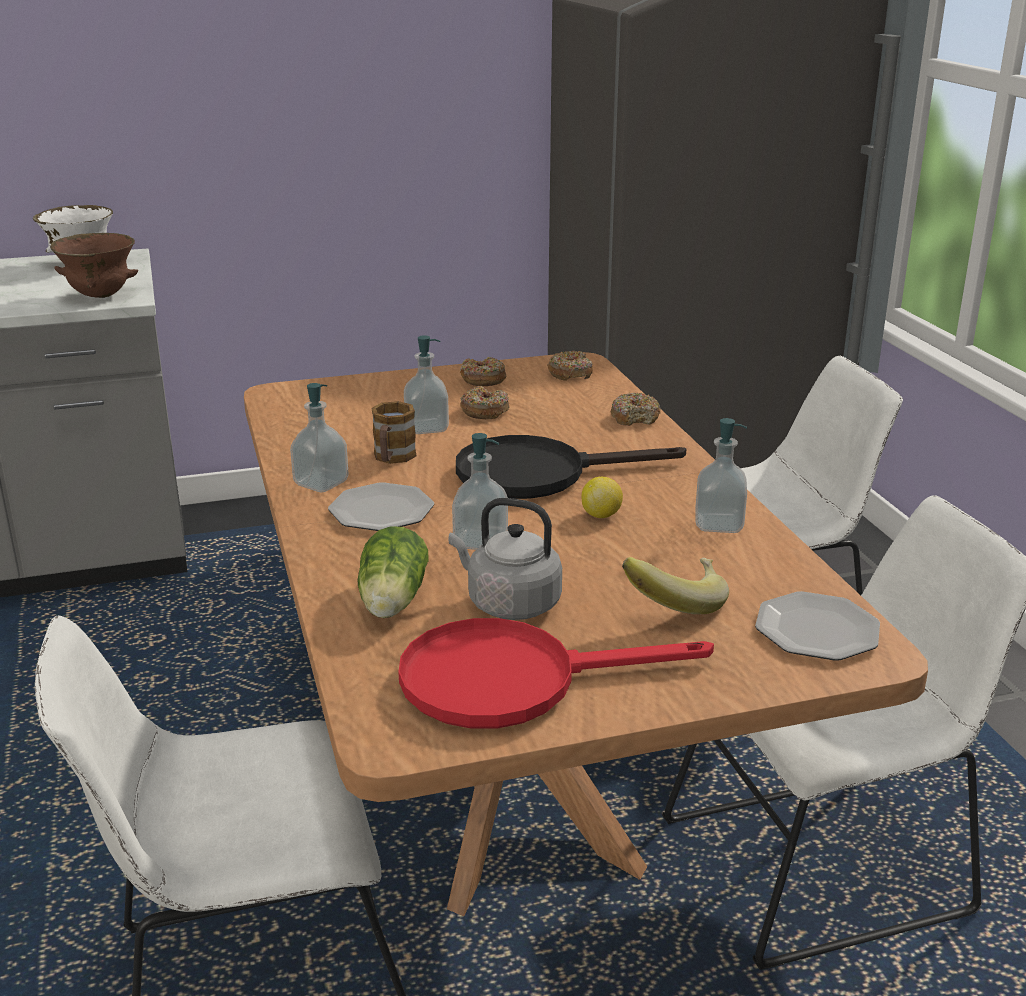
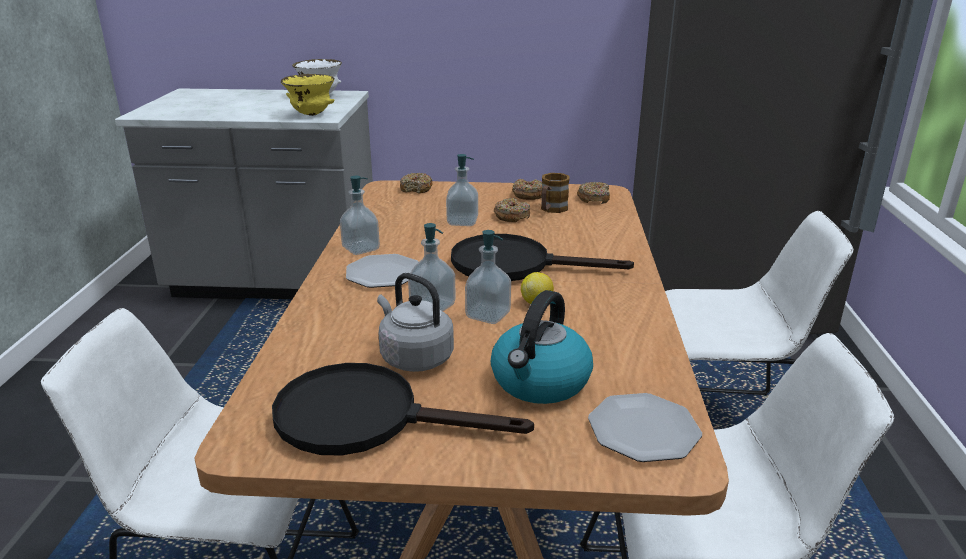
camera: 20 degrees right, 0 degrees up
(99, 296) = (311, 115): brown bowl -> yellow bowl
(391, 603) = (333, 340): lettuce -> none
(392, 458) = (422, 239): mug -> mug (551, 210)
(513, 680) = (367, 418): red frying pan -> black frying pan
(635, 418) = (618, 235): donut -> donut (416, 189)
(674, 603) = (540, 382): banana -> kettle
(718, 524) = (624, 325): soap dispenser -> soap dispenser (488, 315)

